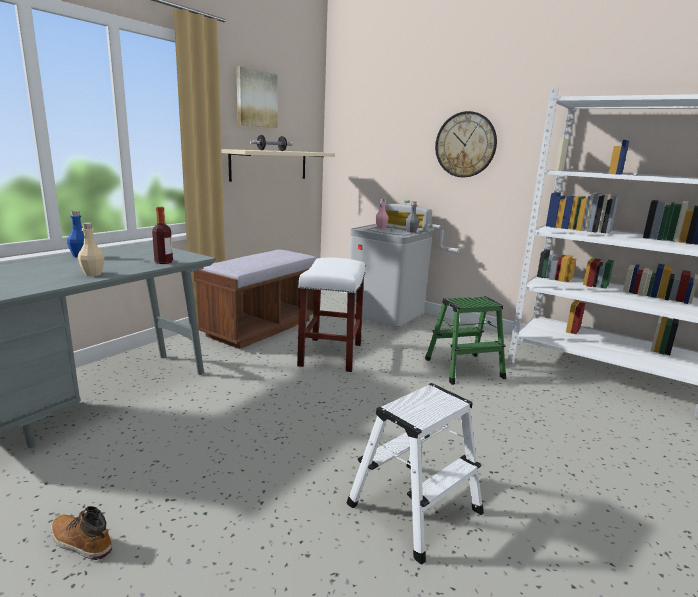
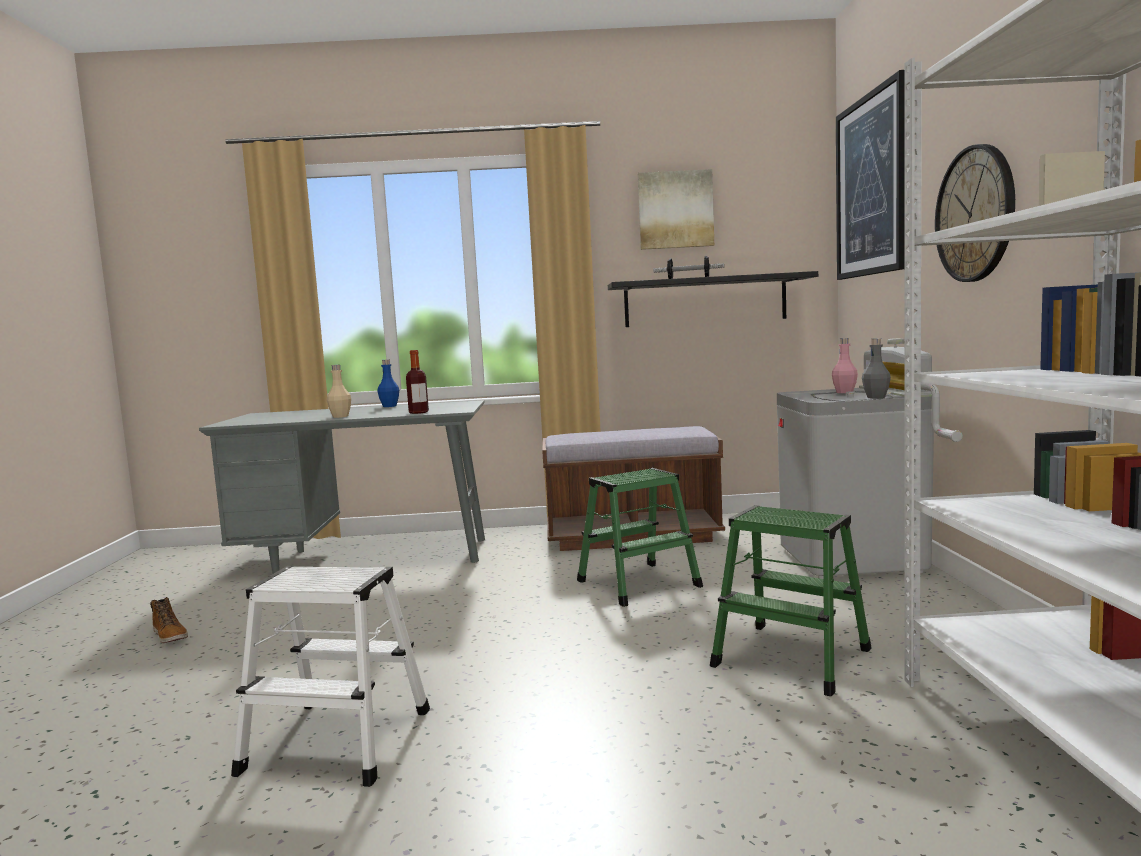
camera: 55 degrees right, 10 degrees down
(81, 542) = (170, 636): boot -> boot turned 150 degrees clockwise
(269, 165) = (705, 301): beige shelf -> black shelf
(331, 355) = (637, 583): white stool -> green step ladder
(366, 108) = (870, 186): none -> picture

